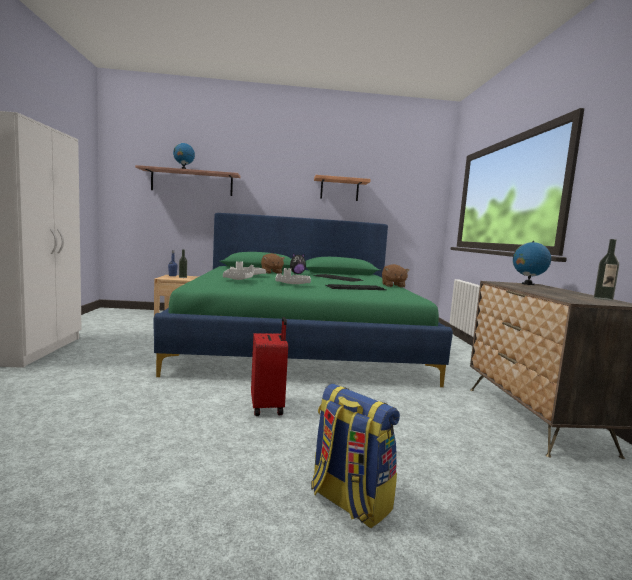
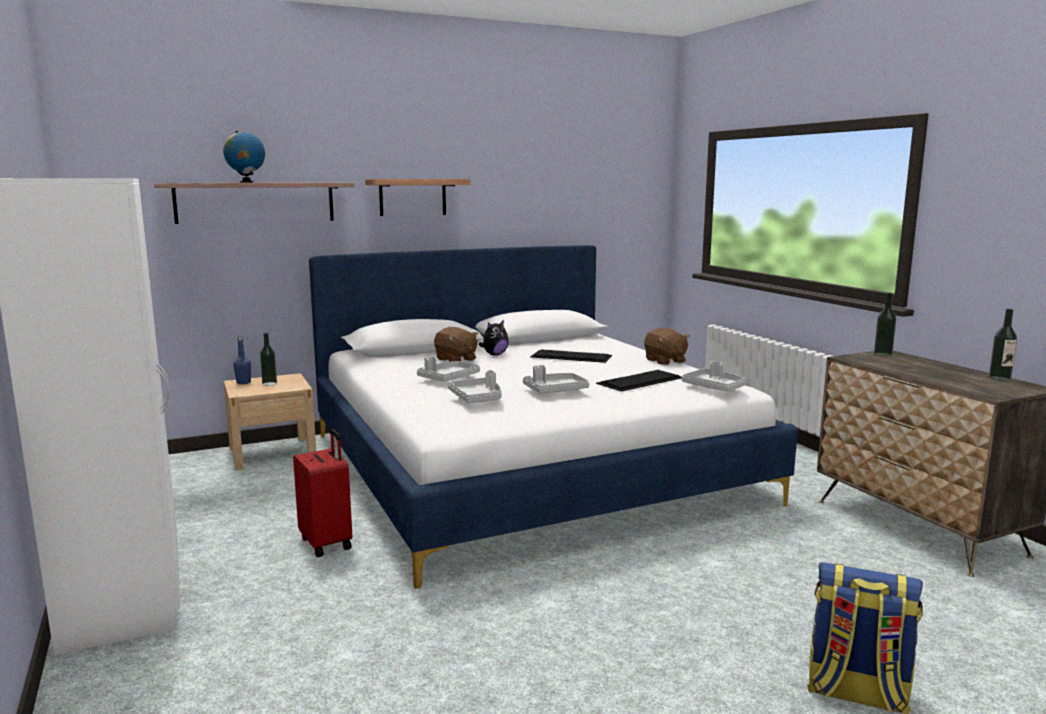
camera: 20 degrees left, 5 degrees up
(268, 407) = (628, 595): red suitcase -> red suitcase (327, 543)
(299, 341) = (526, 466): green bed -> white bed
(339, 189) = (514, 193): shelf -> shelf (412, 197)
(397, 295) = (714, 387): none -> grey tray
(527, 284) = (882, 354): globe -> bottle

